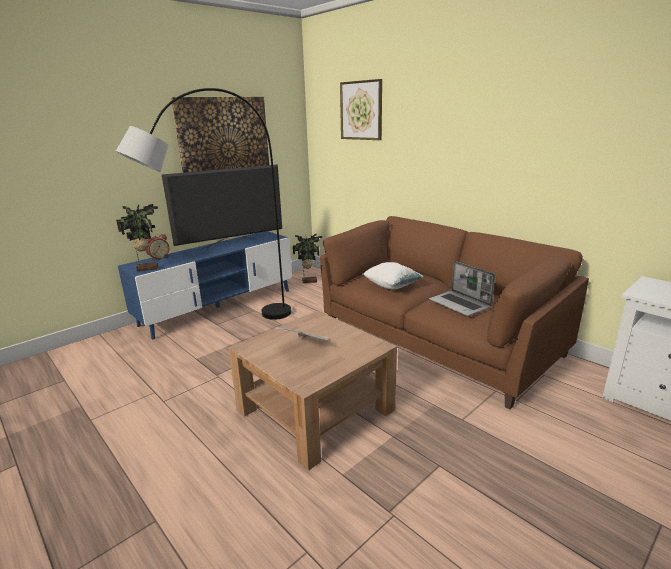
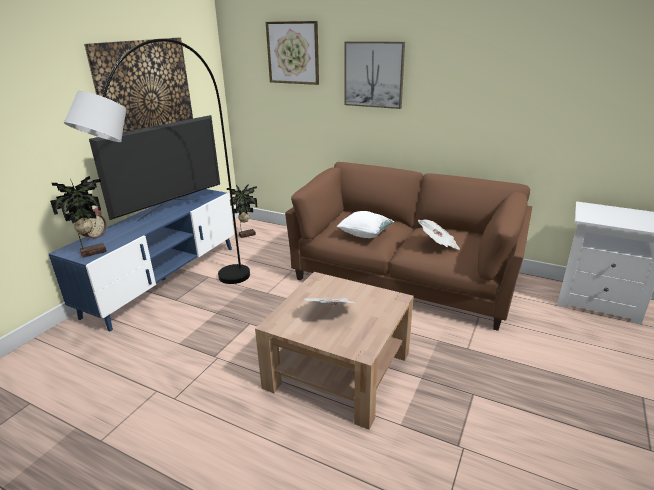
camera: 20 degrees left, 5 degrees up
(429, 129) = (374, 74): none -> picture
(460, 304) = (438, 244): laptop -> newspaper

